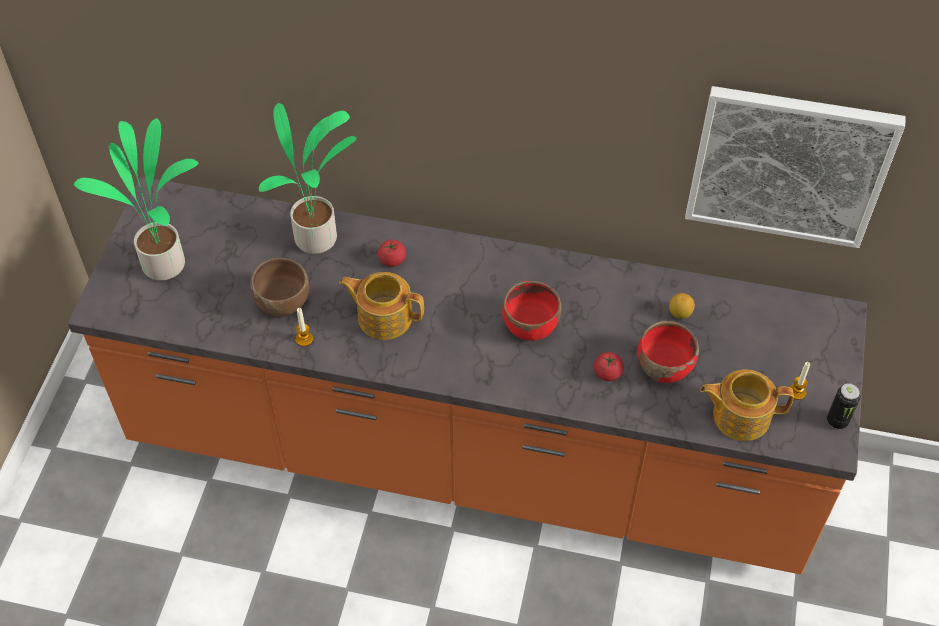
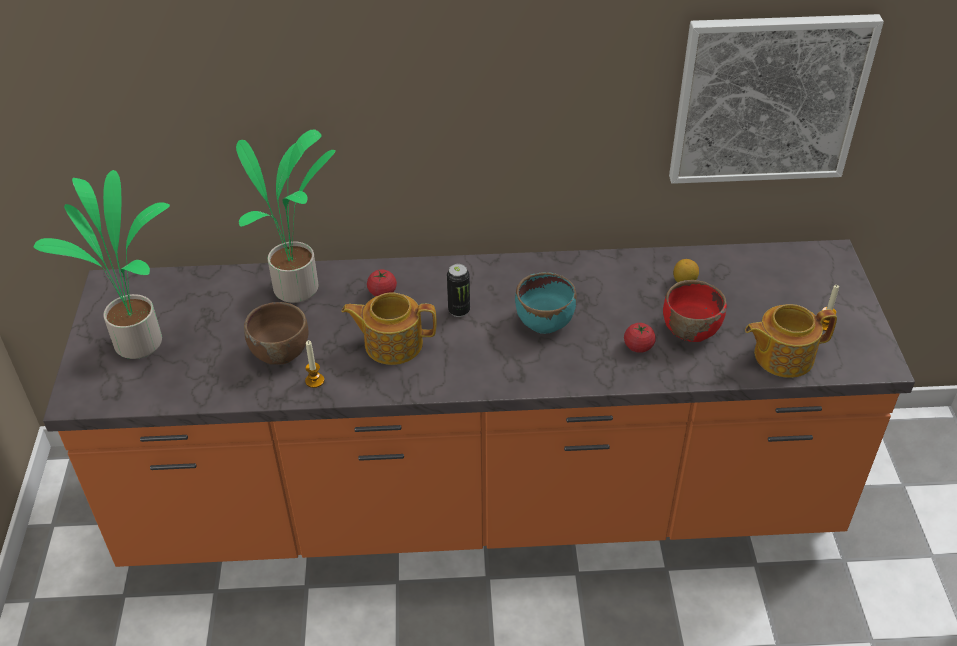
camera: 15 degrees left, 10 degrees down
(530, 326) = (544, 322): red bowl -> turquoise bowl
(837, 421) = (874, 341): can -> can (459, 310)

